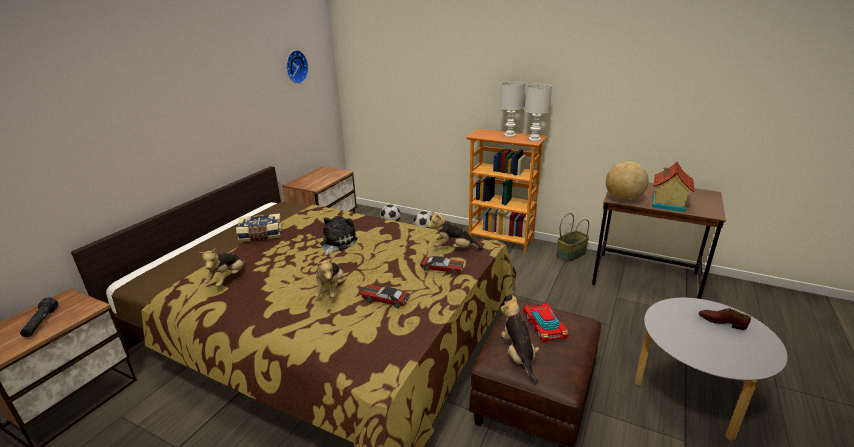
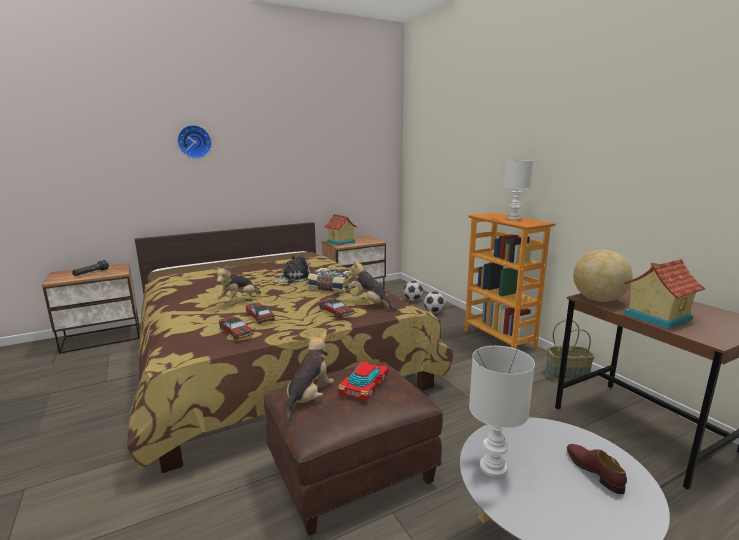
camera: 35 degrees right, 10 degrees down
(228, 279) = (199, 280): plush toy -> none
(261, 235) = (259, 263): book -> book (331, 287)
(295, 67) = (354, 146): wall clock -> wall clock (194, 142)
(306, 182) = (340, 242): none -> toy house
(394, 325) = (236, 332): none -> toy car
(534, 139) = (533, 223): white table lamp -> white table lamp (492, 466)

